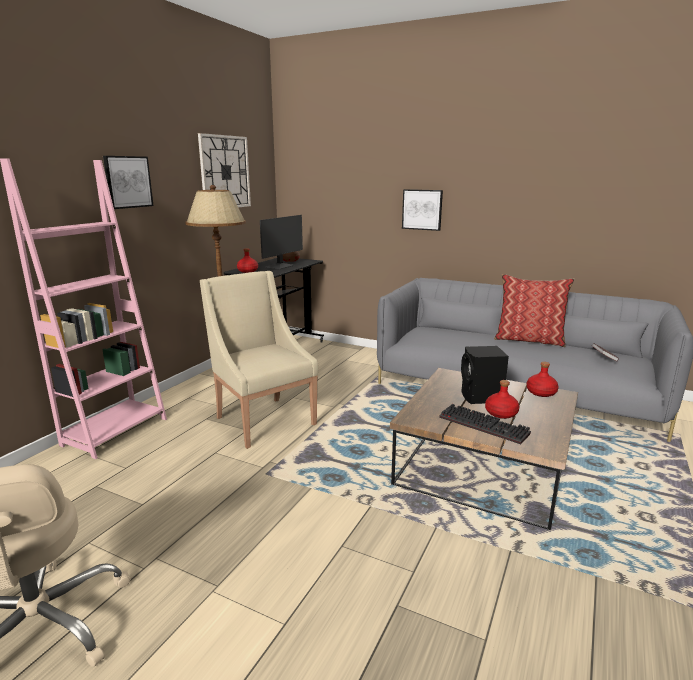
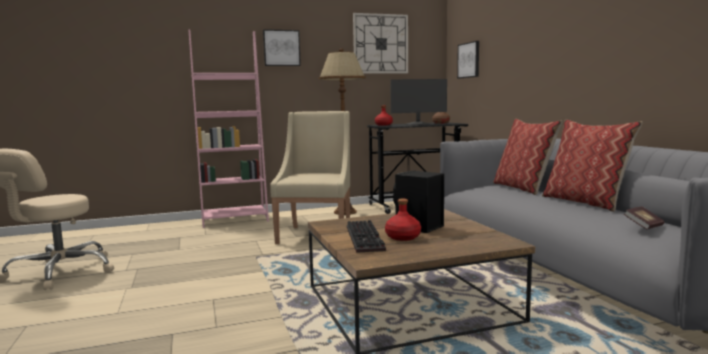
camera: 45 degrees right, 10 degrees down
(422, 209) = (540, 62): picture -> picture (469, 60)
(455, 331) = (523, 188): none -> pillow
(540, 392) = (488, 237): red bottle -> none

